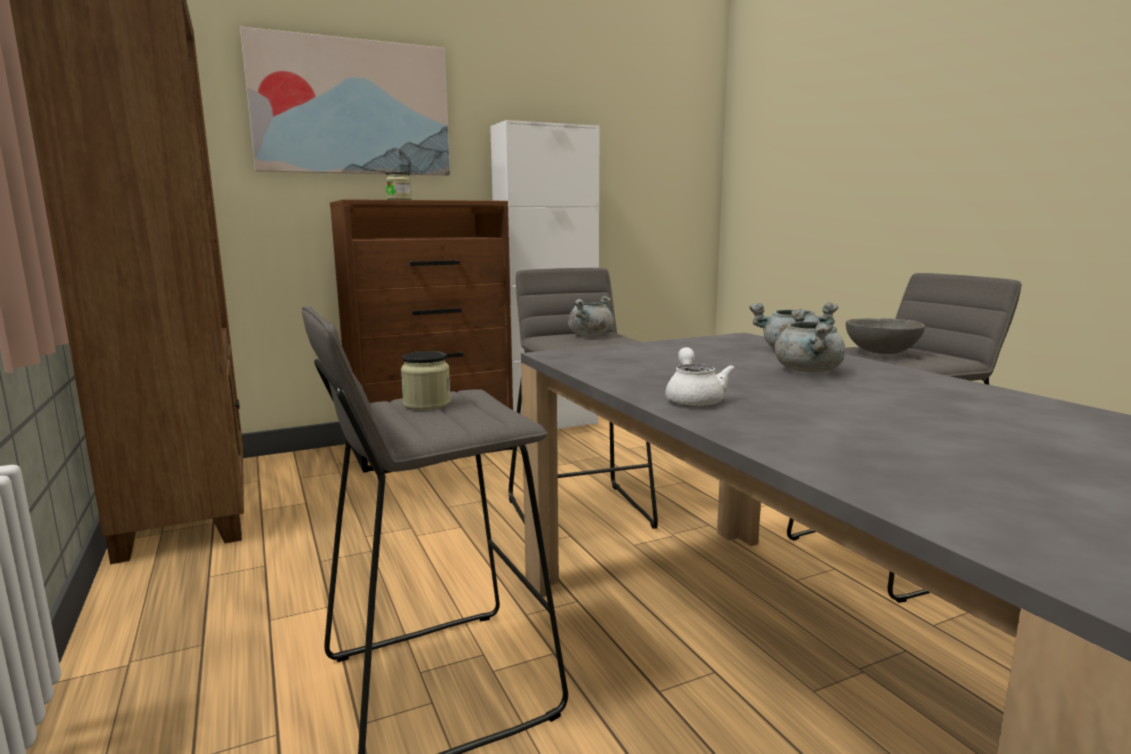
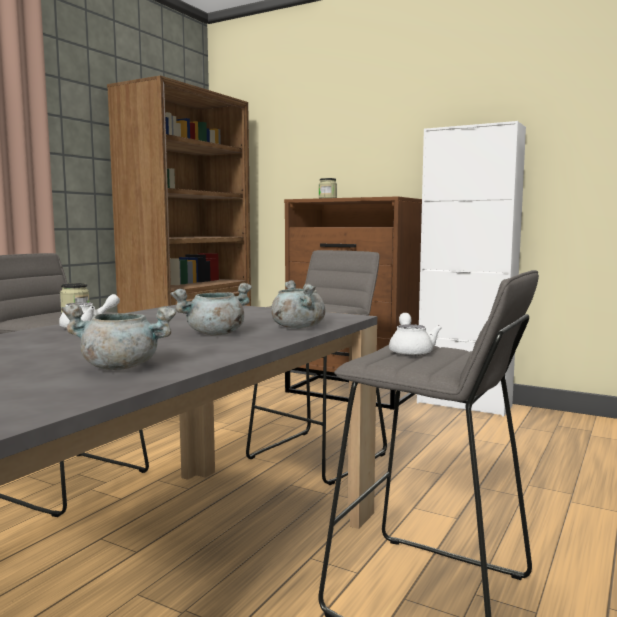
camera: 55 degrees right, 5 degrees down
(352, 108) = (339, 134): picture -> none
(590, 335) = (326, 306): grey cooking pot -> grey cooking pot (122, 367)
(880, 352) = (411, 351): grey bowl -> white teapot

